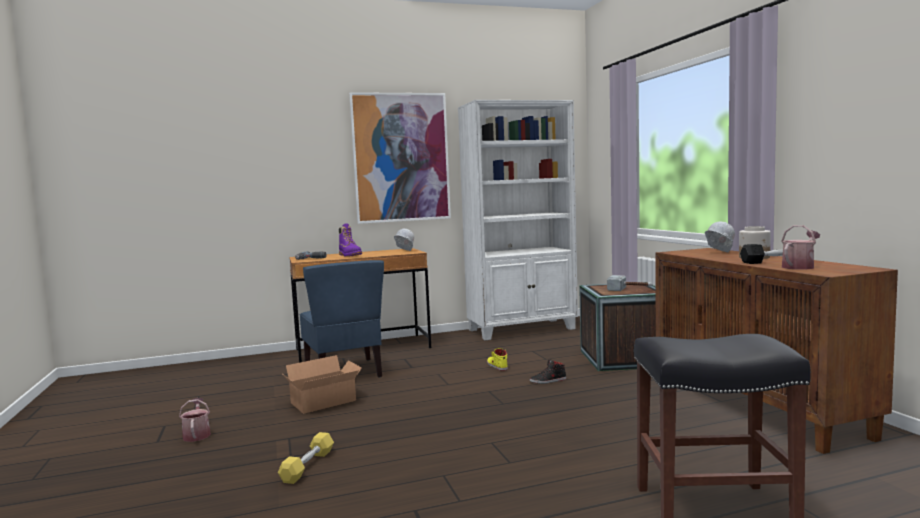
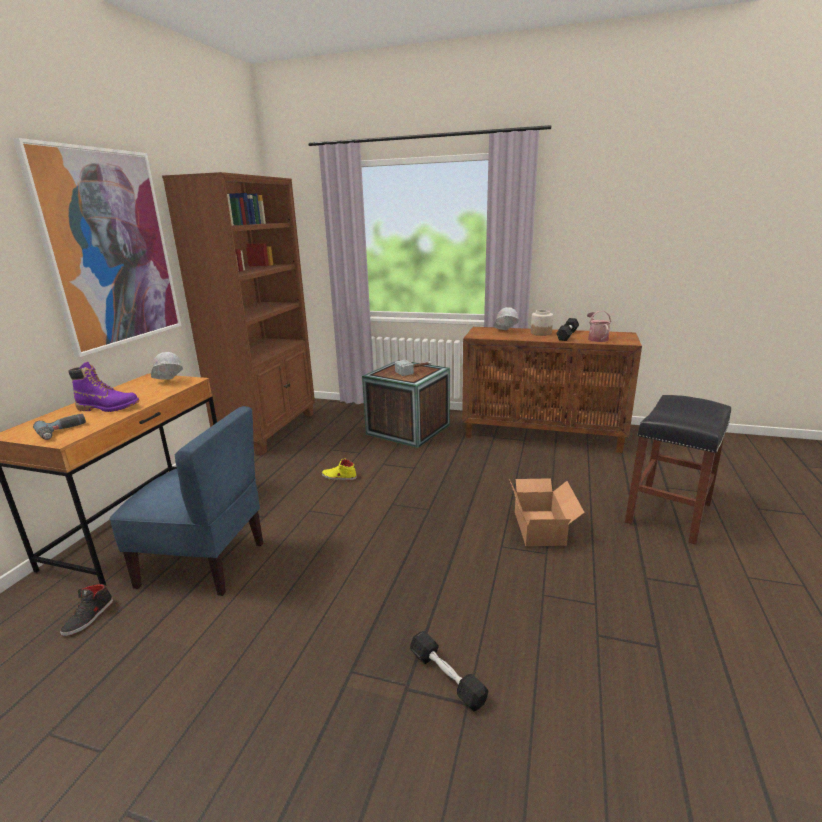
camera: 55 degrees left, 15 degrees up
(197, 434) = (224, 770): watering can -> none
(308, 466) = (447, 677): yellow dumbbell -> black dumbbell
(325, 402) = (277, 607): cardboard box -> cardboard box (541, 527)
(522, 329) = (270, 430): white bookcase -> brown bookcase
(548, 381) = (408, 472): black shoe -> black shoe (89, 617)

